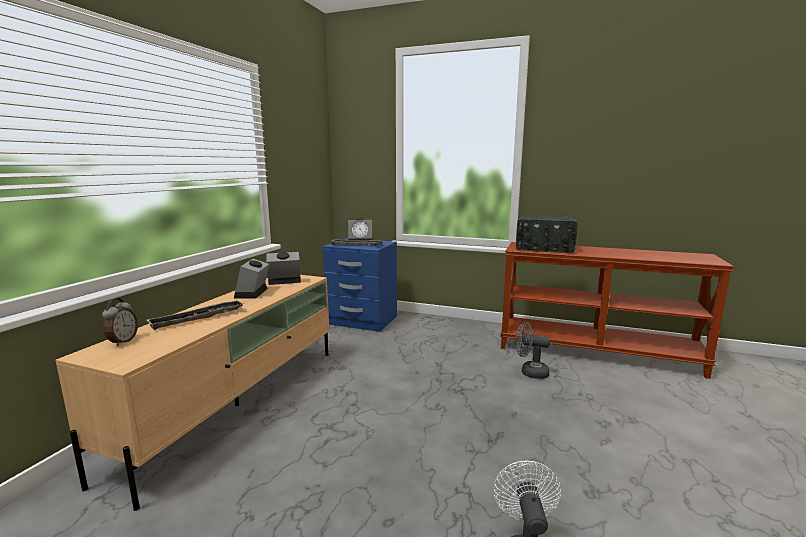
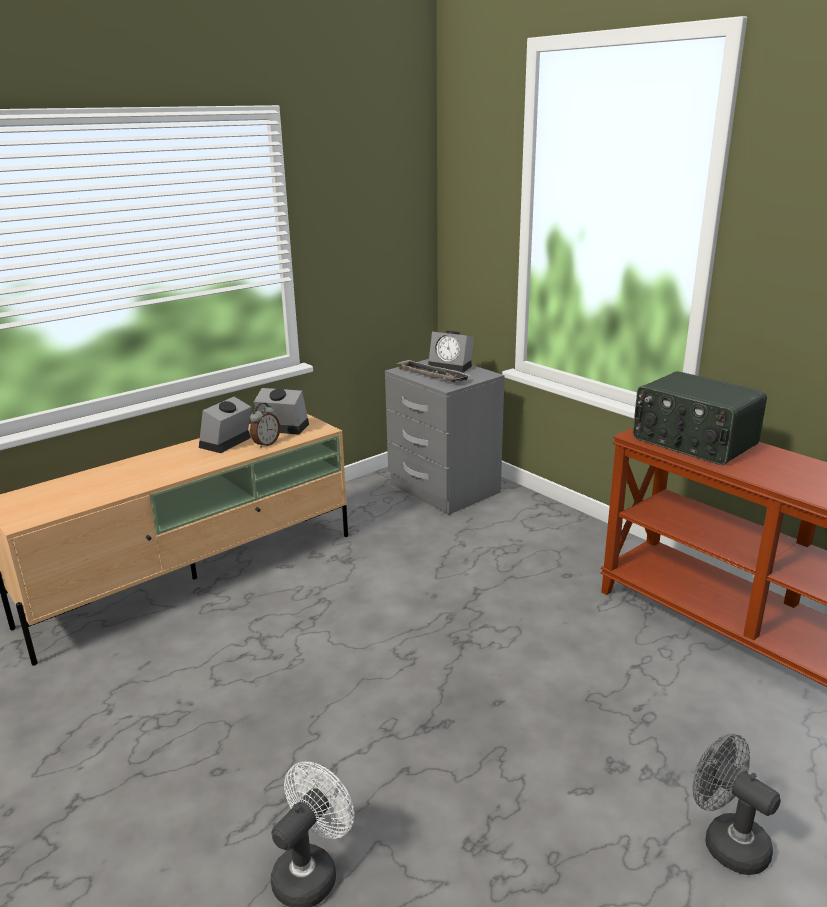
camera: 30 degrees right, 10 degrees up
(122, 341) = (43, 490): alarm clock -> alarm clock (266, 444)
(198, 318) = (133, 473): tray -> none
(362, 321) = (443, 489): blue nightstand -> grey nightstand
(530, 372) = (600, 646): grey fan -> grey fan (726, 841)

